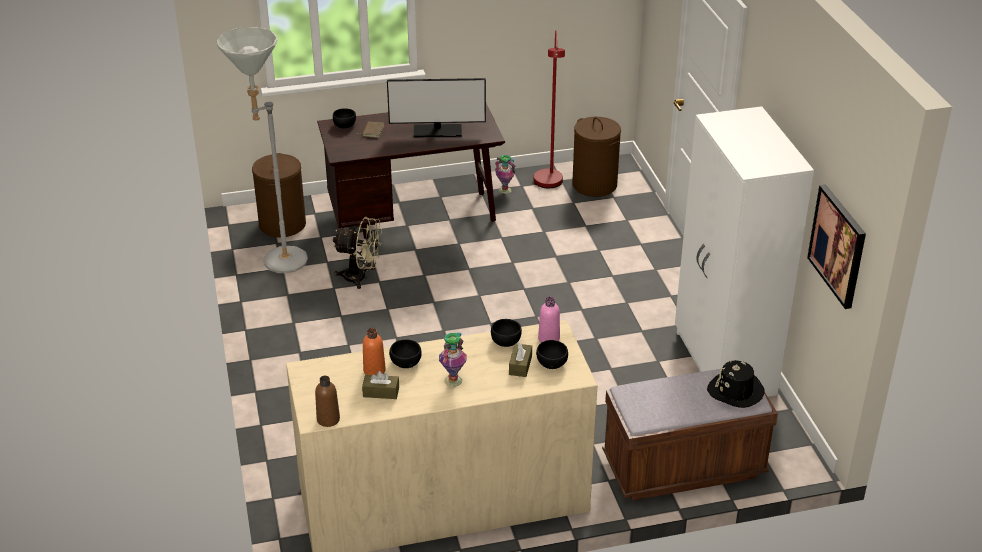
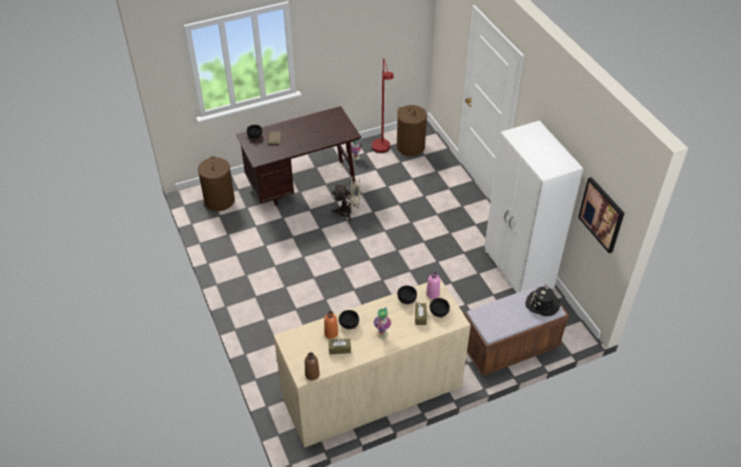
camera: 10 degrees left, 10 degrees up
(276, 263) = (223, 231): grey floor lamp -> none
(361, 278) = (280, 235): beige fan -> beige fan (348, 212)
(437, 131) = (316, 134): monitor -> none

